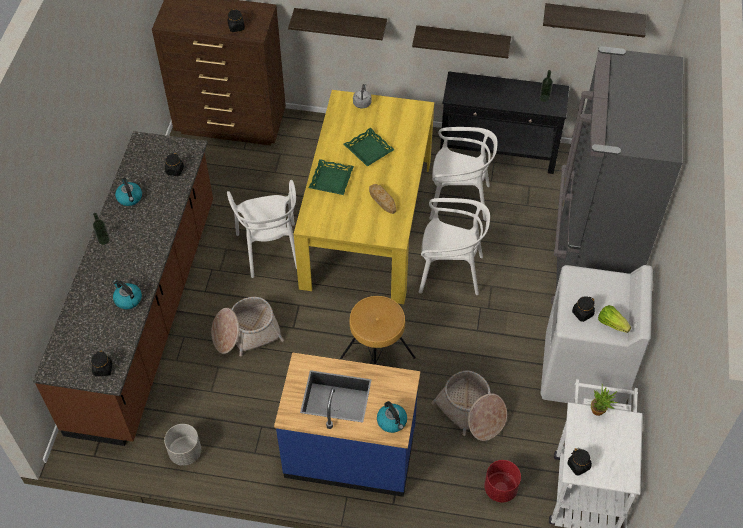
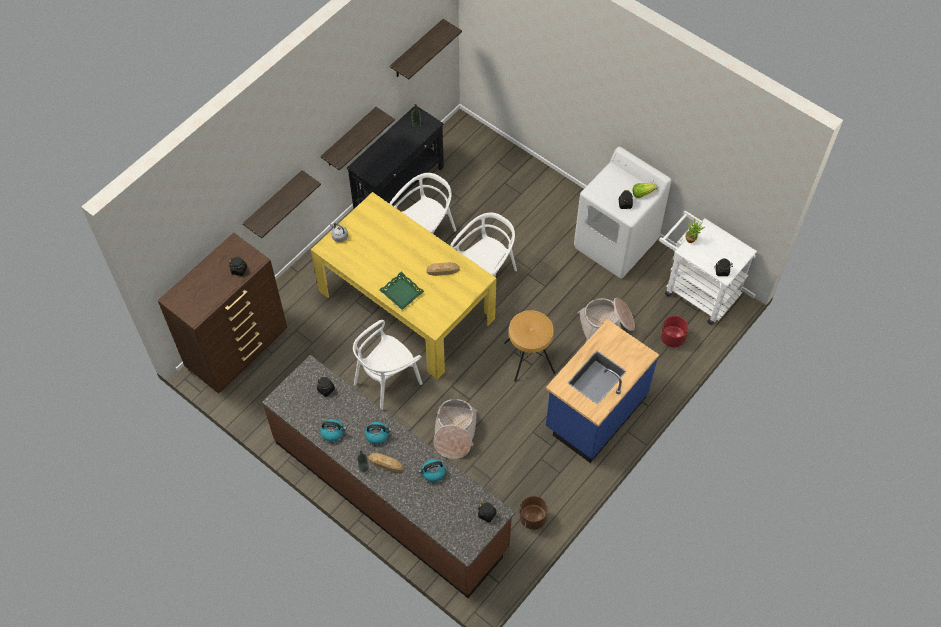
camera: 60 degrees left, 5 degrees up
(117, 255) = (385, 463): none -> bread
(185, 453) = (533, 518): grey planter -> brown planter
(269, 249) = (387, 381): white chair -> white chair turned 120 degrees clockwise
(369, 150) = (389, 255): green tray -> none
(392, 421) = (636, 354): kettle -> kettle (377, 435)
(589, 261) = (532, 190): grey fridge -> none

